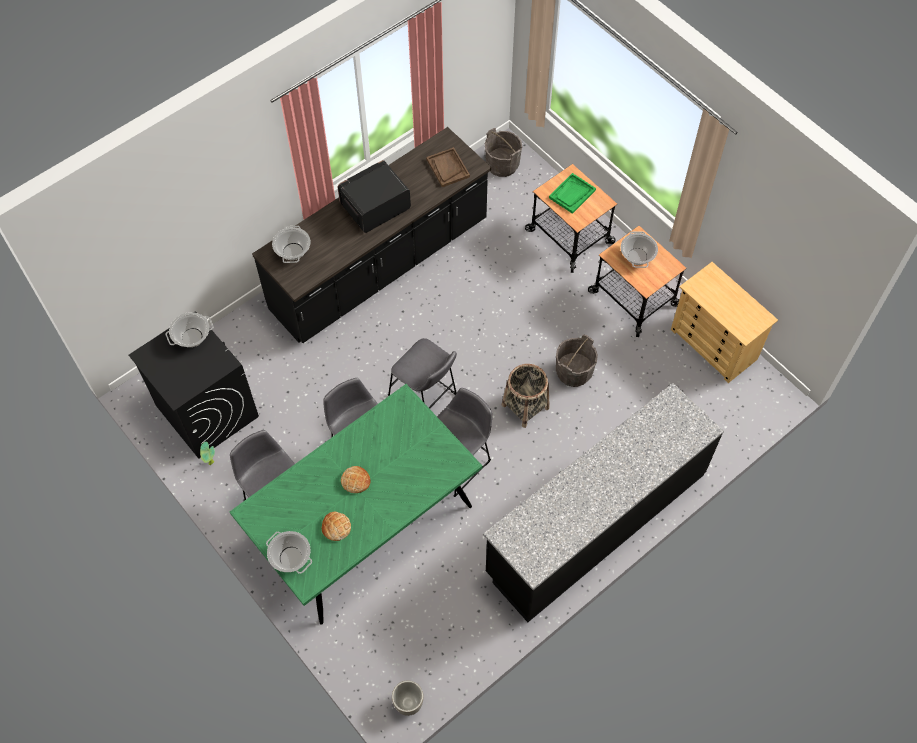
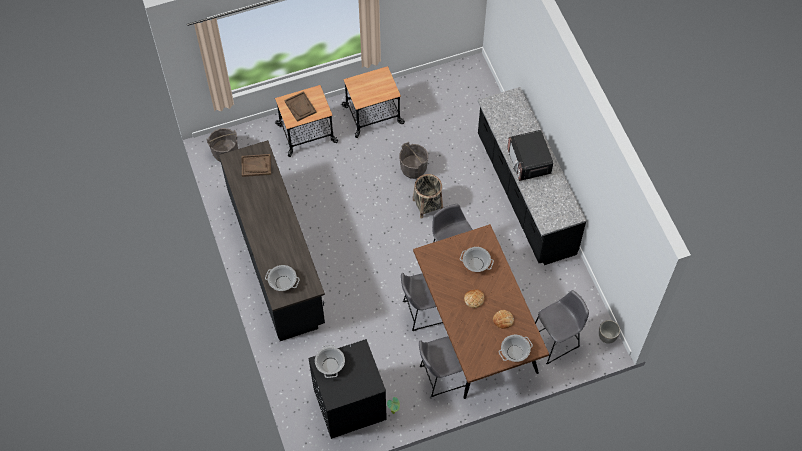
camera: 70 degrees left, 0 degrees up
(364, 522) = (475, 326): green dining table -> brown dining table
(374, 207) = (268, 220): microwave -> microwave (529, 162)
(425, 398) = (396, 262): grey stool -> grey stool (556, 341)
(572, 194) = (300, 107): green tray -> brown tray
(637, 256) = (367, 89): cooking pot -> cooking pot (476, 264)
(714, 344) = (426, 84): beige dresser -> none

